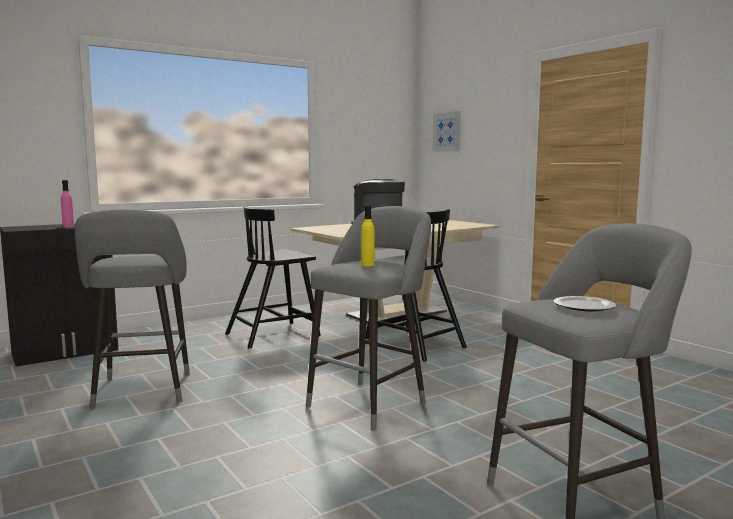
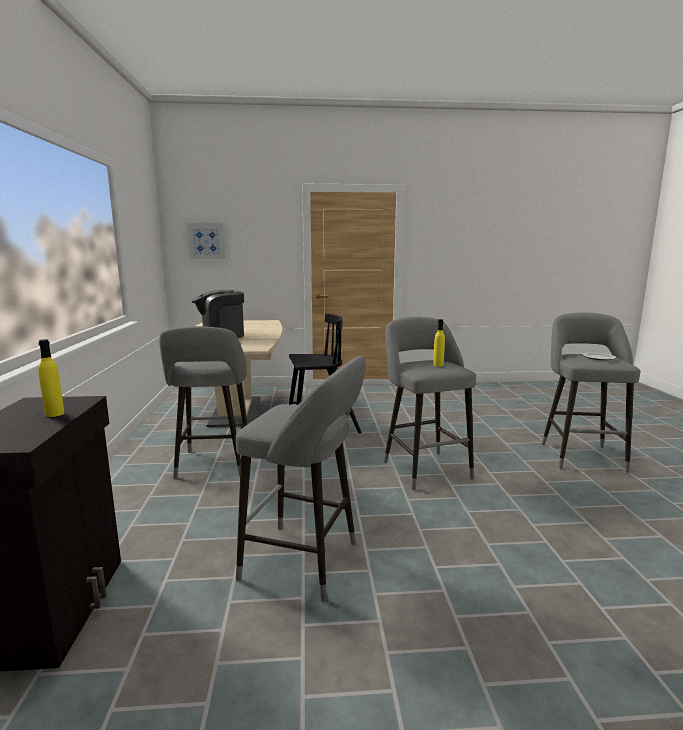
camera: 60 degrees left, 5 degrees up
(68, 226) = (54, 414): pink bottle -> yellow bottle
(274, 334) = (213, 465): black chair -> grey stool

